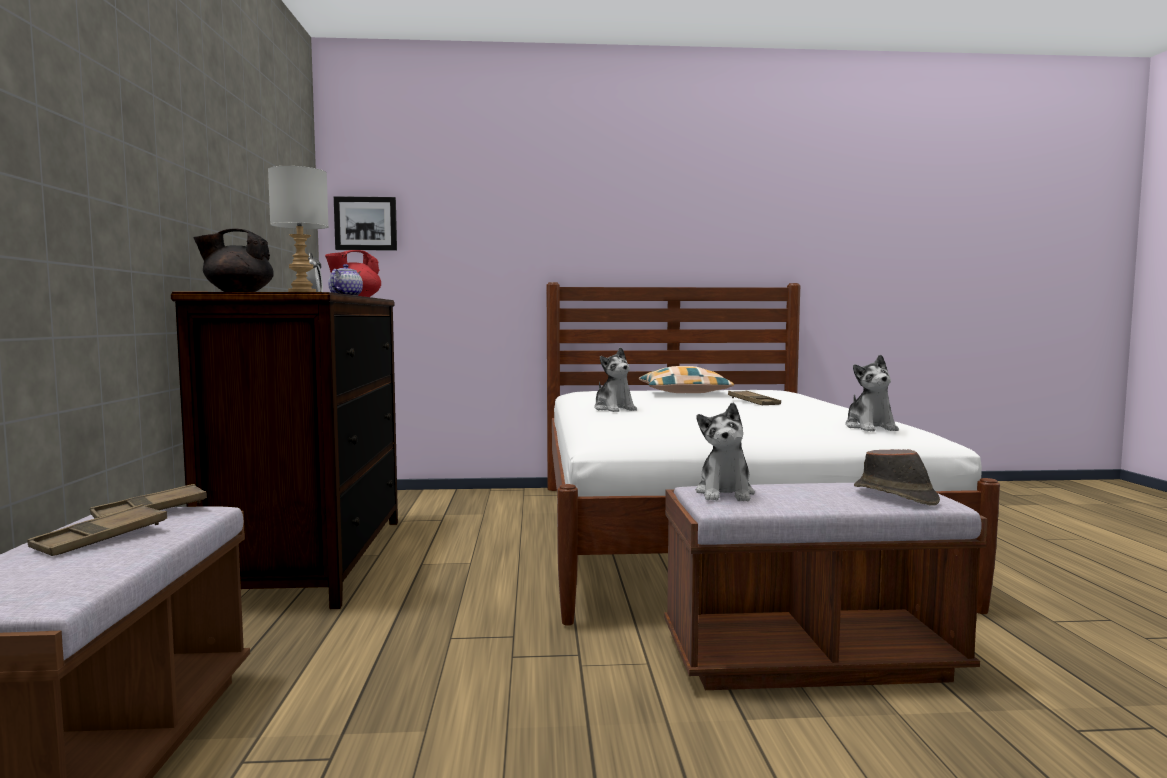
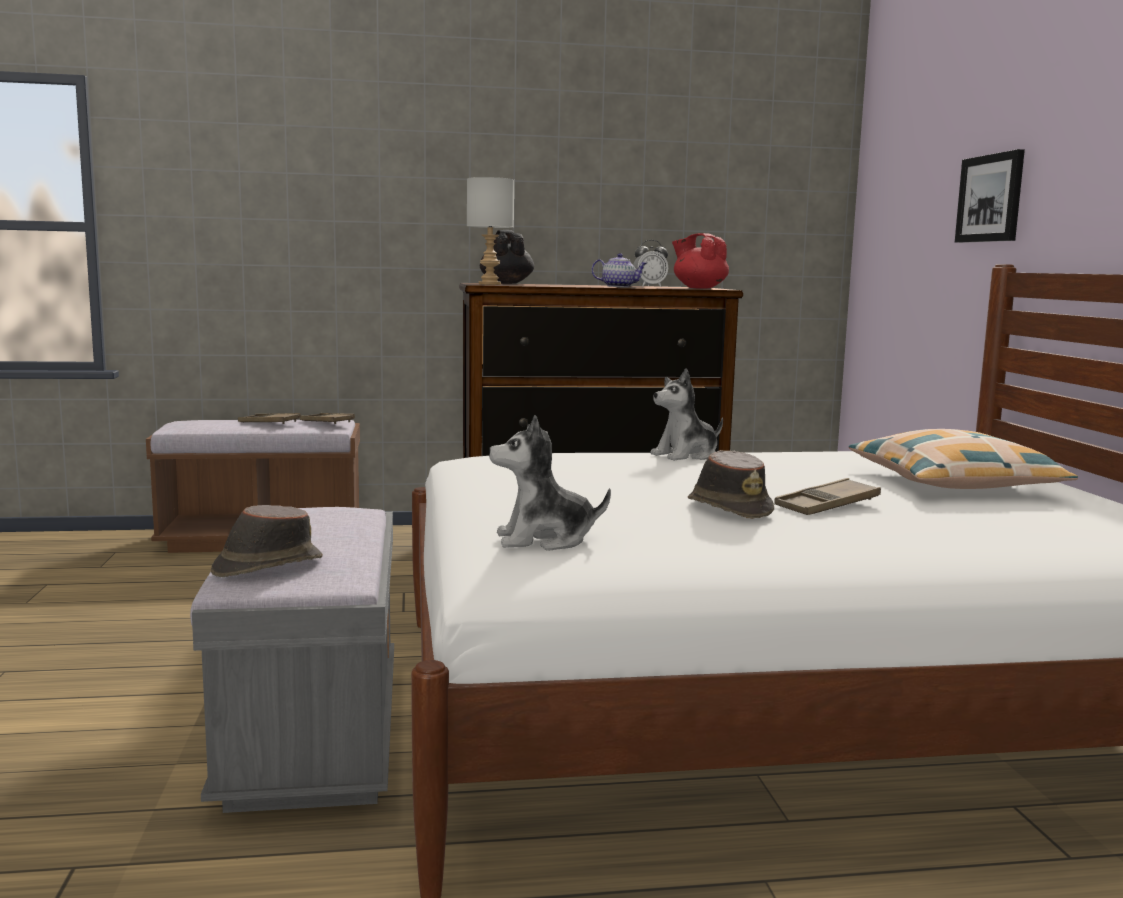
camera: 85 degrees right, 5 degrees up
(366, 223) = (880, 187): picture -> picture (991, 198)
(725, 493) = (319, 514): plush toy -> none
(775, 409) = (729, 509): none -> brown hat
(809, 659) = (315, 733): brown bench -> grey bench

